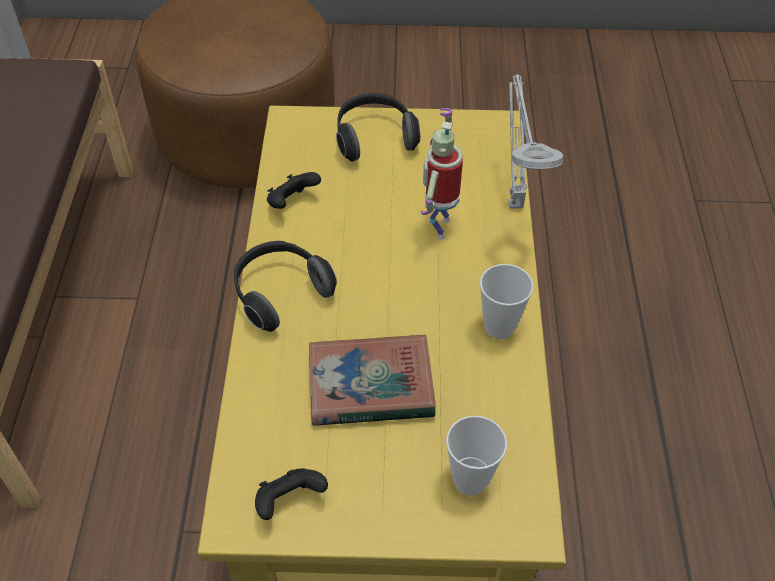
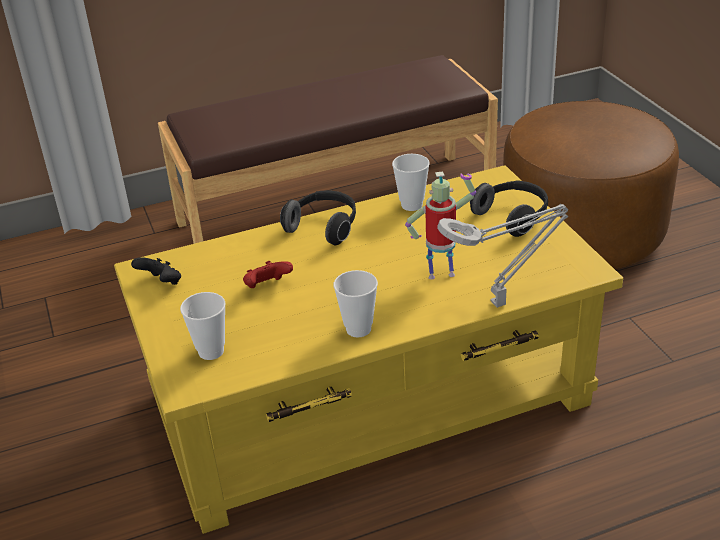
camera: 70 degrees right, 15 degrees down
(292, 203) = (411, 205): black game controller -> cup
(370, 386) = (267, 287): book -> red game controller

